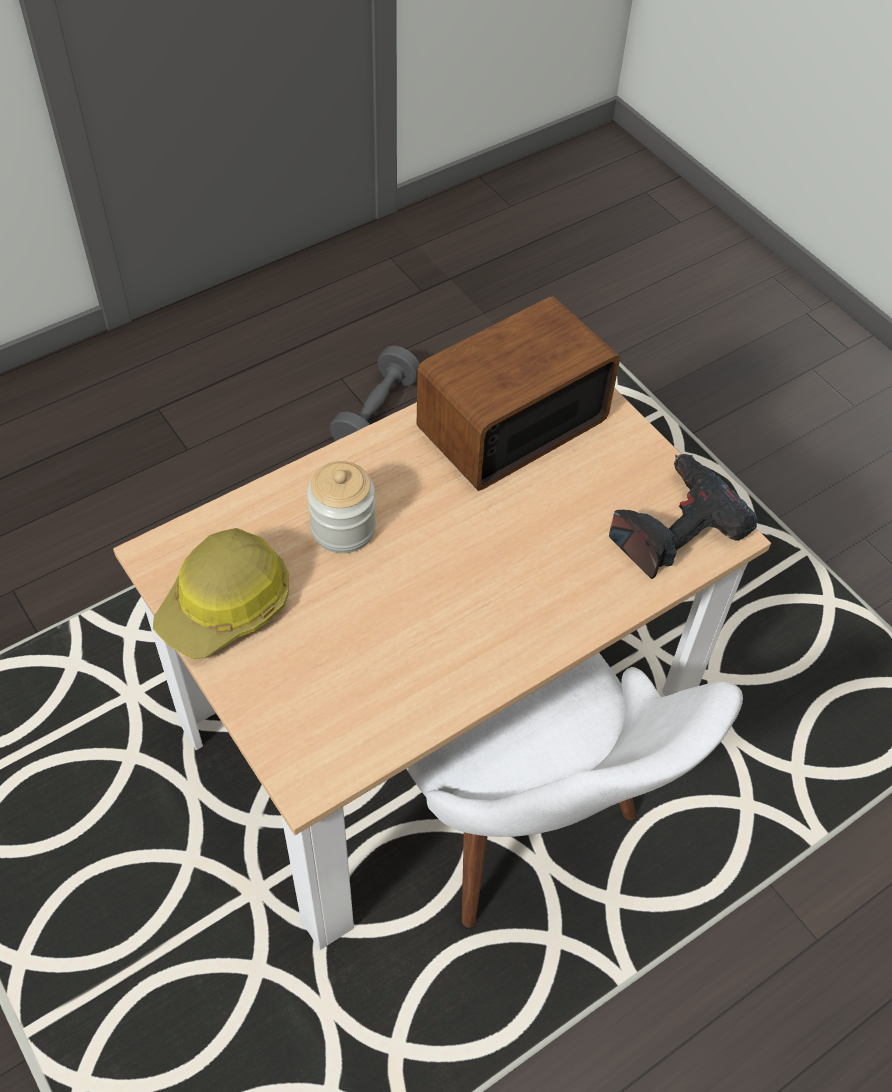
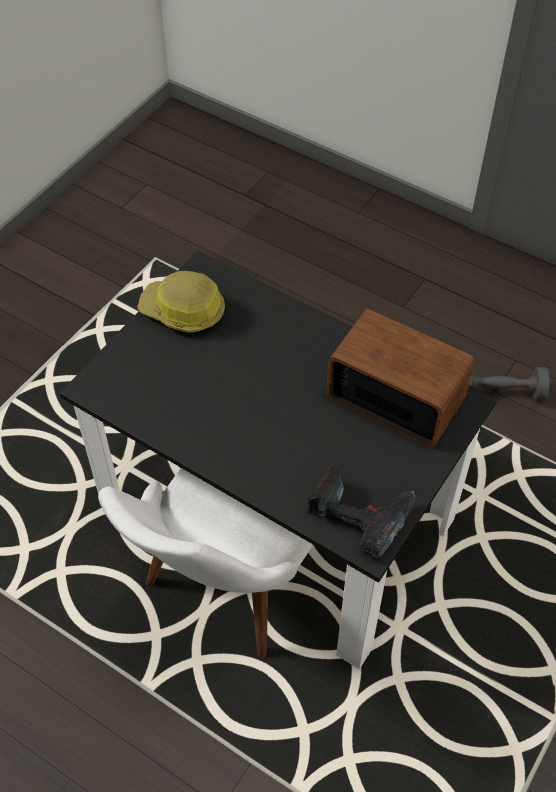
camera: 70 degrees right, 0 degrees up
(343, 528) = (263, 342): jar -> none
(437, 720) = (277, 516): beige dining table -> black dining table

